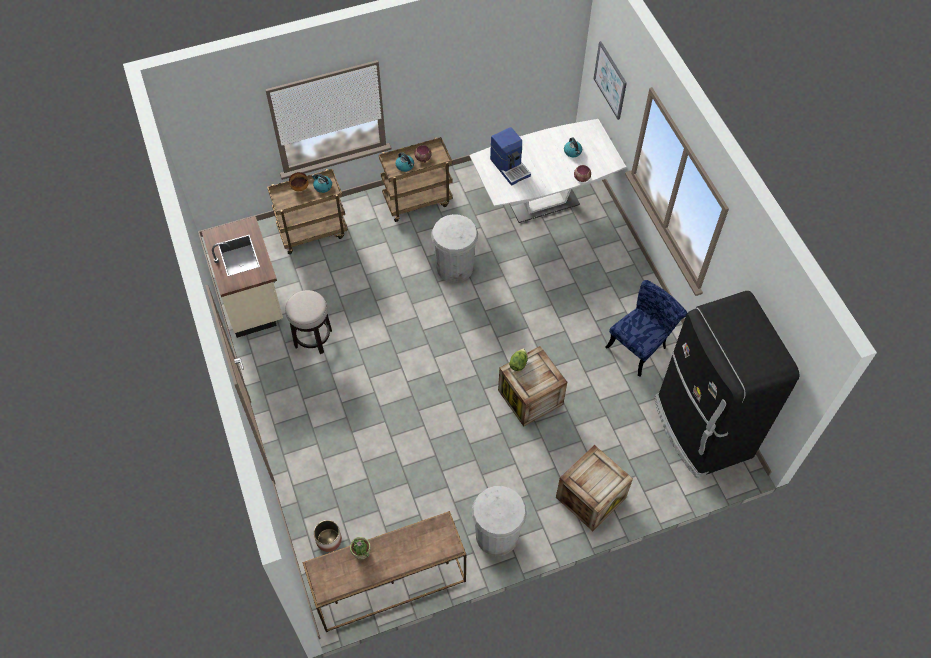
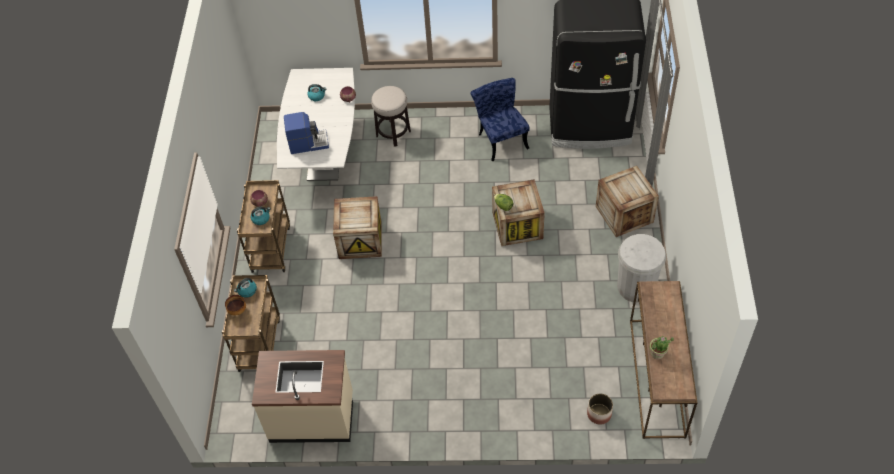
camera: 65 degrees left, 5 degrees down
(313, 338) = (382, 374): stool -> stool (393, 133)
(455, 267) = (360, 240): white trash can -> crate
(610, 80) = (292, 23): picture -> none

